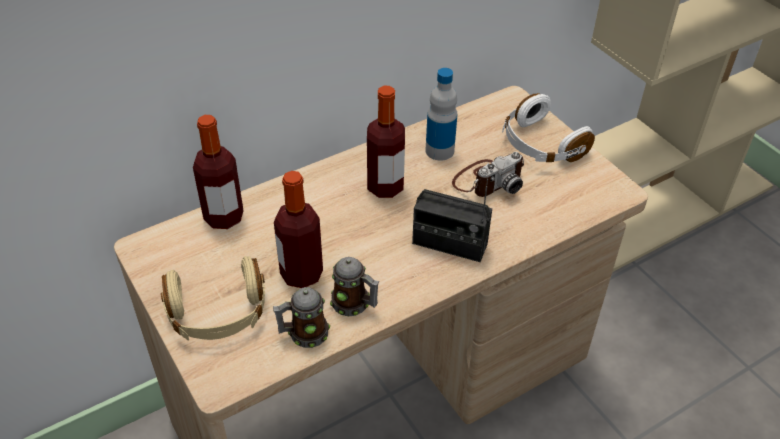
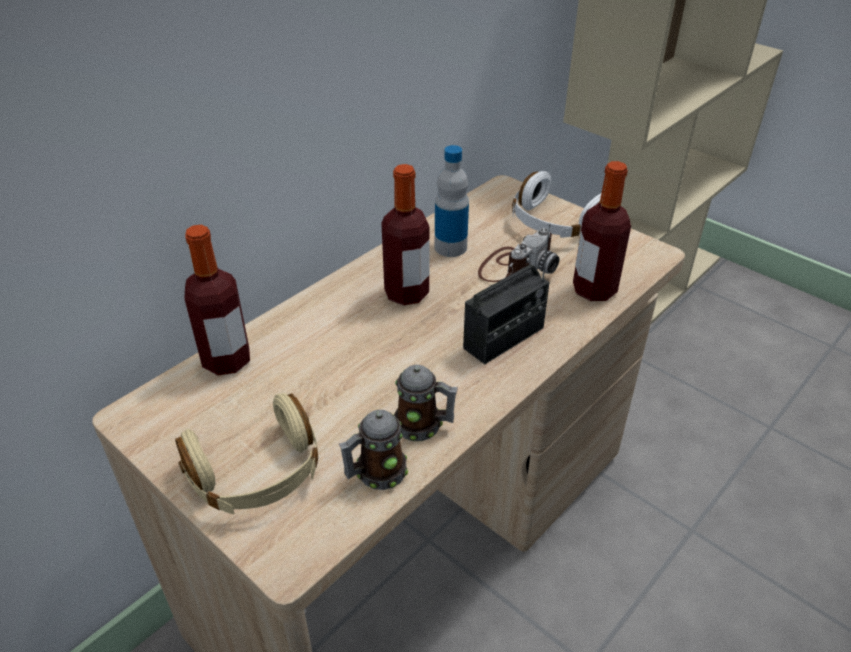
camera: 15 degrees left, 5 degrees down
(301, 274) = (346, 405): bottle -> bottle (594, 290)
(449, 244) = (504, 338): radio -> radio turned 45 degrees counterclockwise

